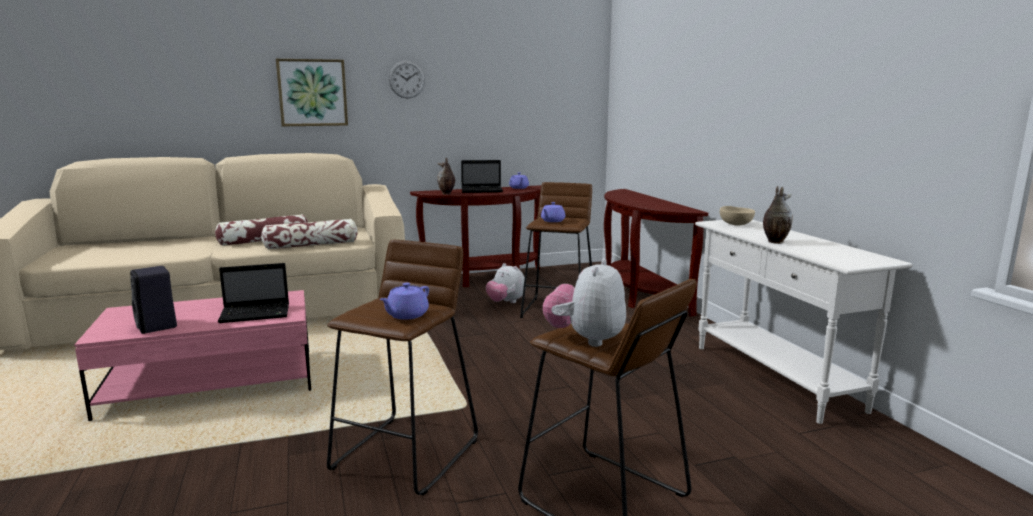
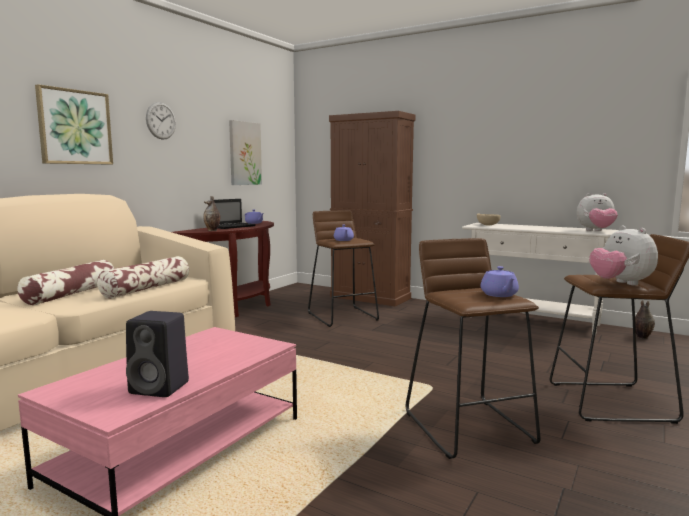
camera: 40 degrees left, 5 degrees down
(257, 313) = (234, 351): laptop -> none
(506, 302) = (294, 320): plush toy -> plush toy (596, 231)
(521, 108) = (244, 153): none -> picture
(638, 296) = (370, 297): brown console table -> brown cabinet
(774, 241) = (539, 229): vase -> vase (641, 337)

